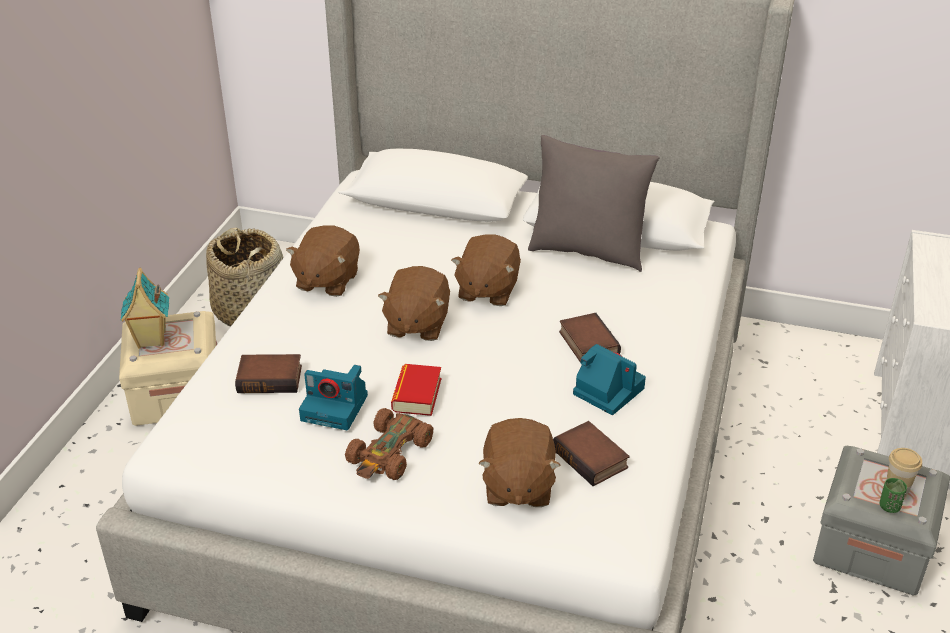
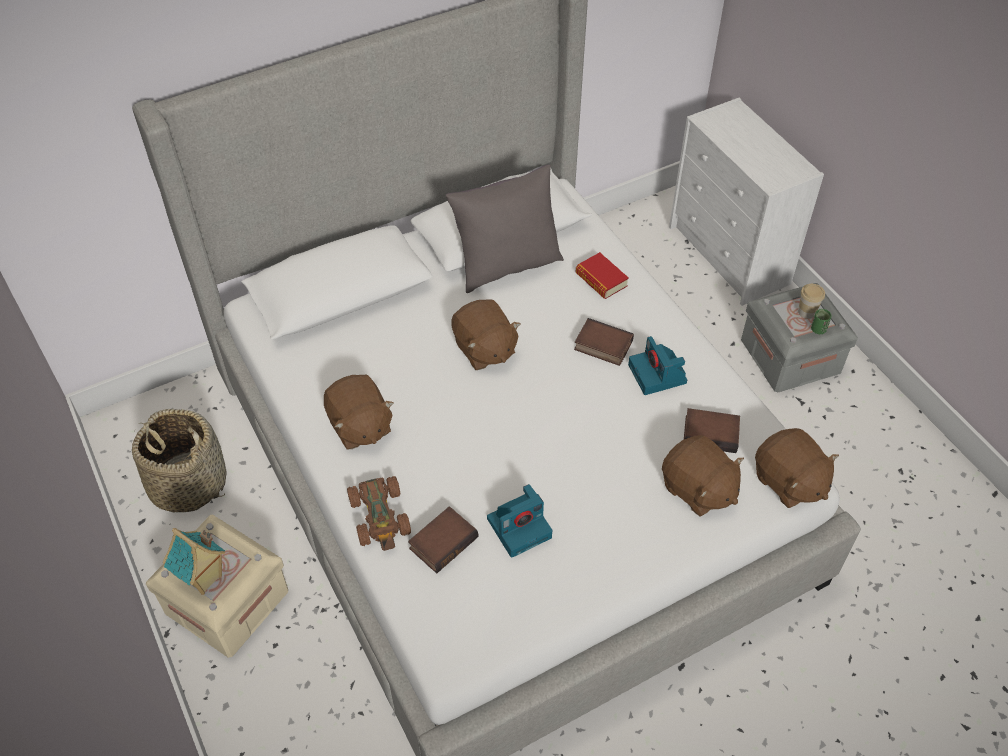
camera: 45 degrees left, 15 degrees up
(389, 453) = (597, 531): brown toy car -> brown toy car (380, 517)
(416, 324) = (477, 415): brown plush toy -> brown plush toy (789, 482)
(417, 395) = (554, 472): book -> book (601, 280)
(606, 390) = (658, 375): camera -> camera turned 105 degrees counterclockwise

